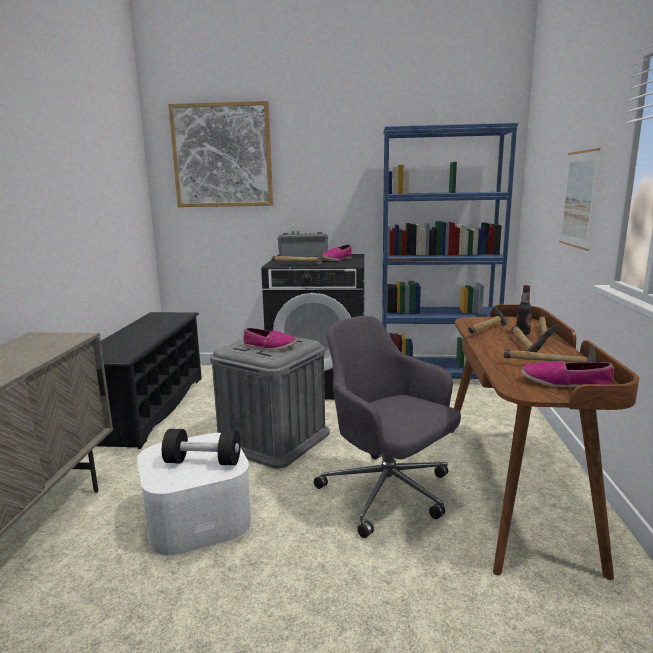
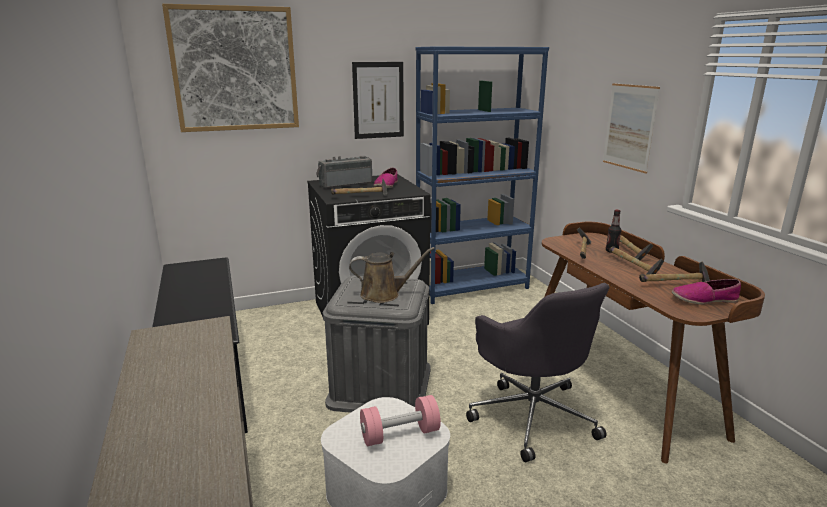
camera: 25 degrees left, 5 degrees up
(203, 461) = (400, 434): black dumbbell -> pink dumbbell
(269, 346) = (384, 294): shoe -> brown watering can
(347, 183) = (378, 100): none -> picture
(388, 493) = (532, 415): grey office chair -> grey office chair turned 135 degrees counterclockwise

